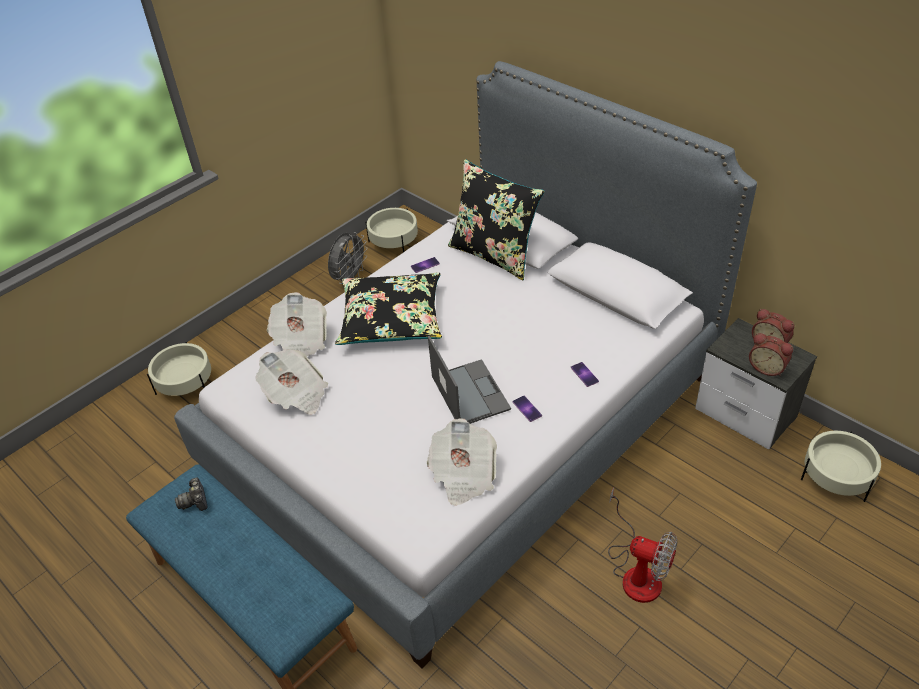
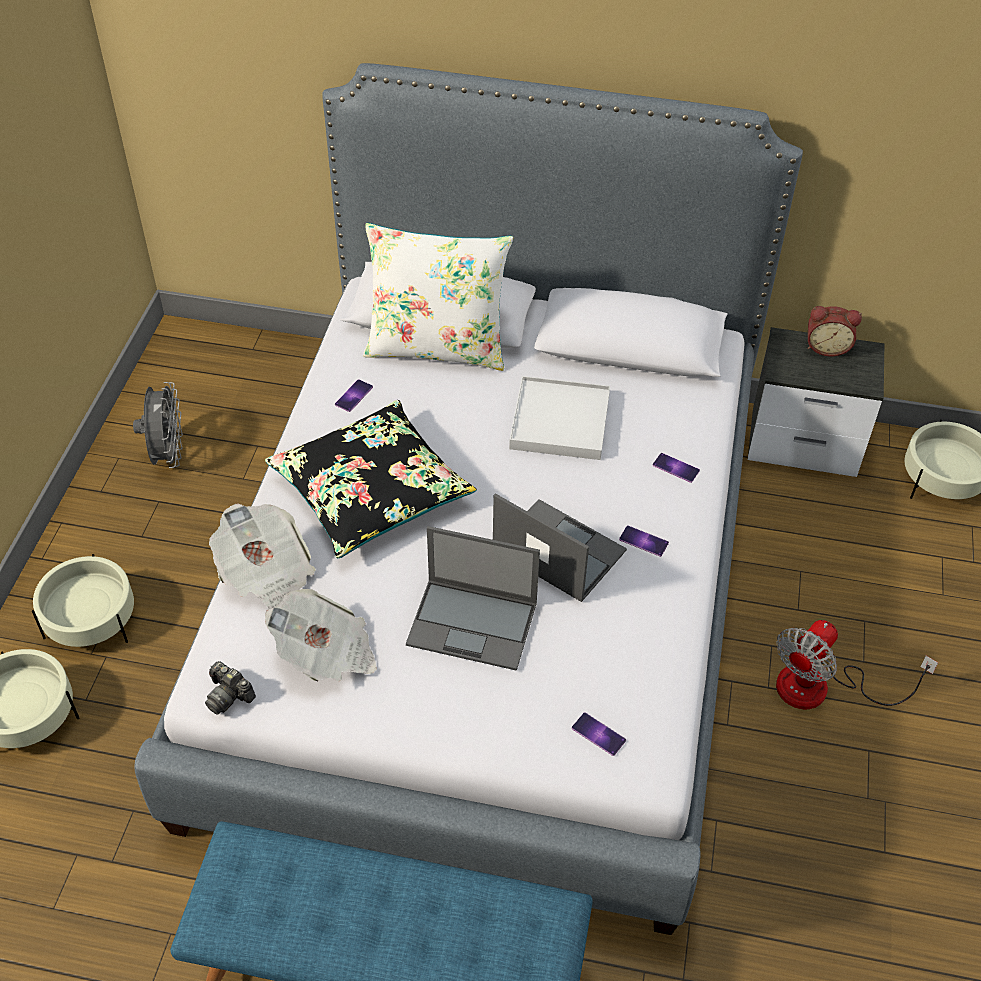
camera: 35 degrees left, 5 degrees up
(195, 501) = (269, 875): camera -> camera (228, 695)
(387, 413) = (474, 624): none -> laptop
(394, 242) = (194, 376): beige planter -> beige planter (91, 620)
(406, 505) = (598, 734): none -> phone
(463, 475) = (635, 661): newspaper -> none
(494, 254) = (437, 347): black pillow -> white pillow
(533, 321) = (560, 422): none -> white tray
(636, 572) = (821, 688): fan -> fan turned 135 degrees clockwise
(767, 367) = (845, 377): alarm clock -> none

